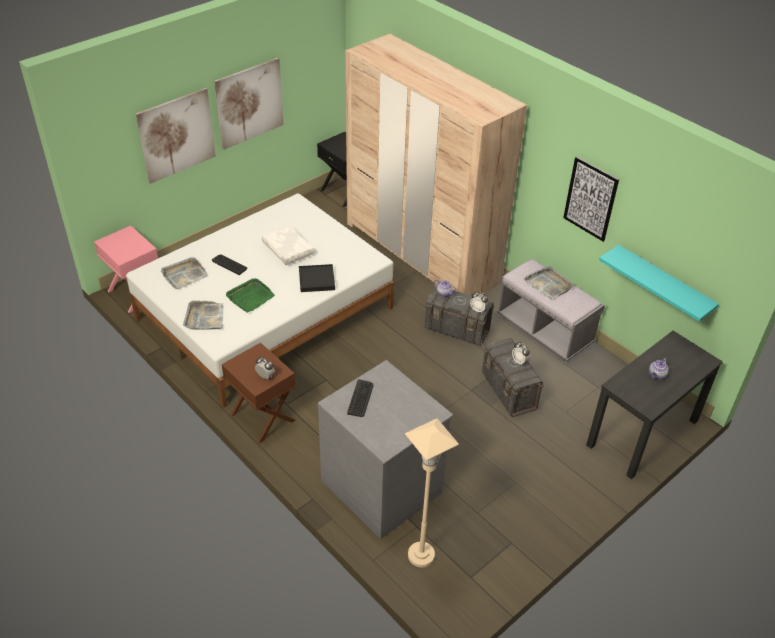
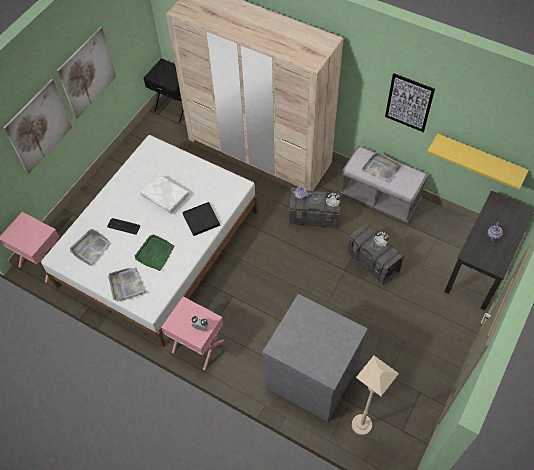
camera: 15 degrees left, 15 degrees up
(262, 418) = (197, 346): brown nightstand -> pink nightstand
(360, 398) = (293, 337): keyboard -> none
(663, 283) = (479, 158): turquoise shelf -> yellow shelf

